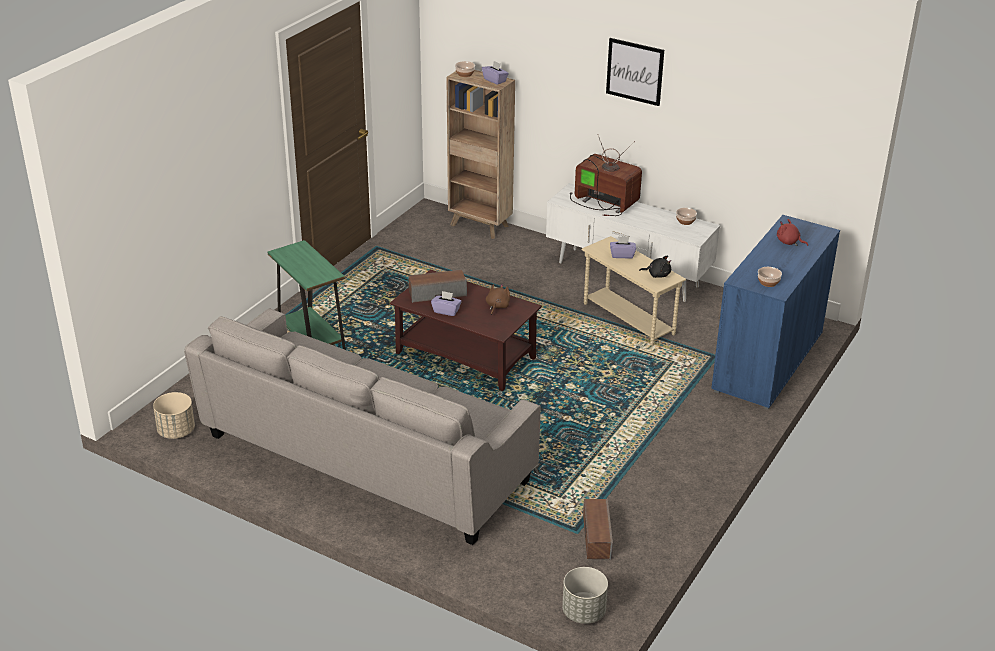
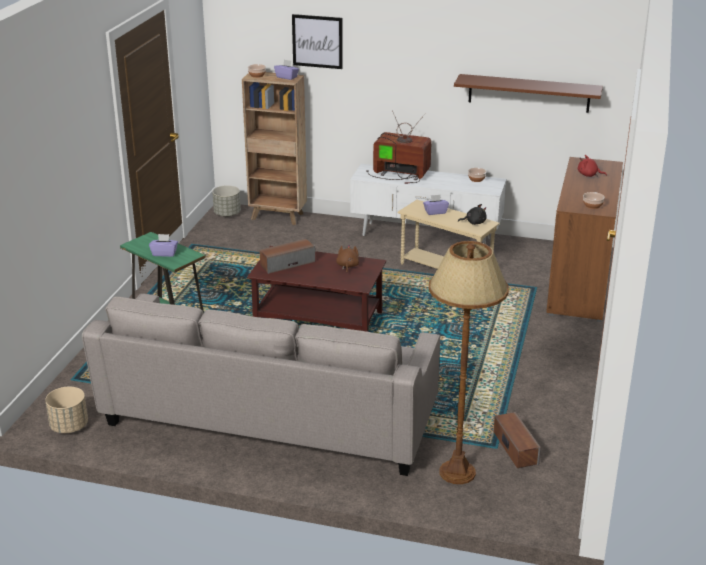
camera: 15 degrees left, 5 degrees down
(446, 311) = (303, 276): purple tissue box -> purple tissue box (164, 253)
(524, 551) = (457, 472): none -> brown floor lamp
(584, 612) = (539, 514): grey planter -> grey planter (227, 214)
(635, 71) = (418, 51): picture -> picture (317, 41)
(749, 135) = (529, 93): none -> brown shelf
(767, 361) = (579, 285): blue cabinet -> brown cabinet

